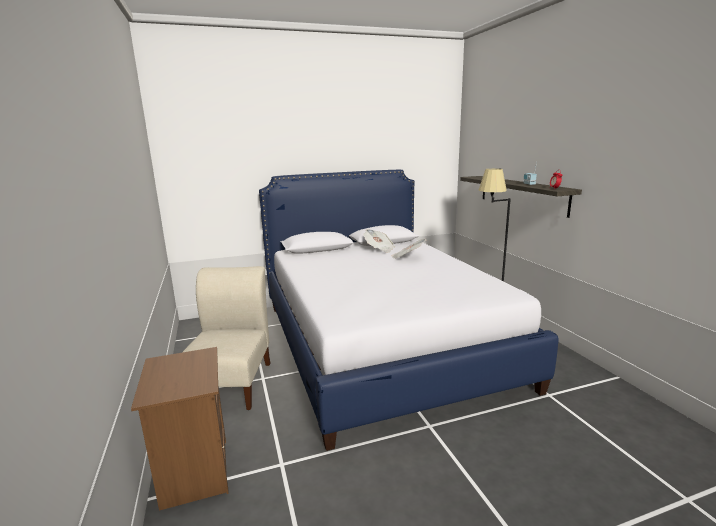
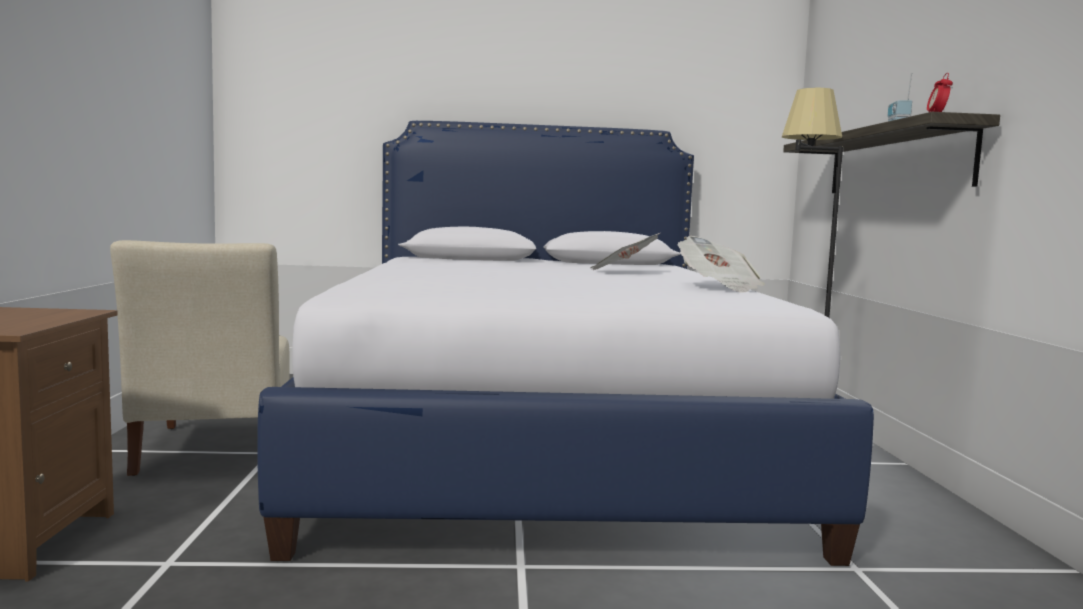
camera: 15 degrees right, 10 degrees down
(232, 382) = (212, 450): beige chair -> beige chair turned 150 degrees clockwise
(379, 249) = (584, 265): newspaper -> newspaper (719, 287)

